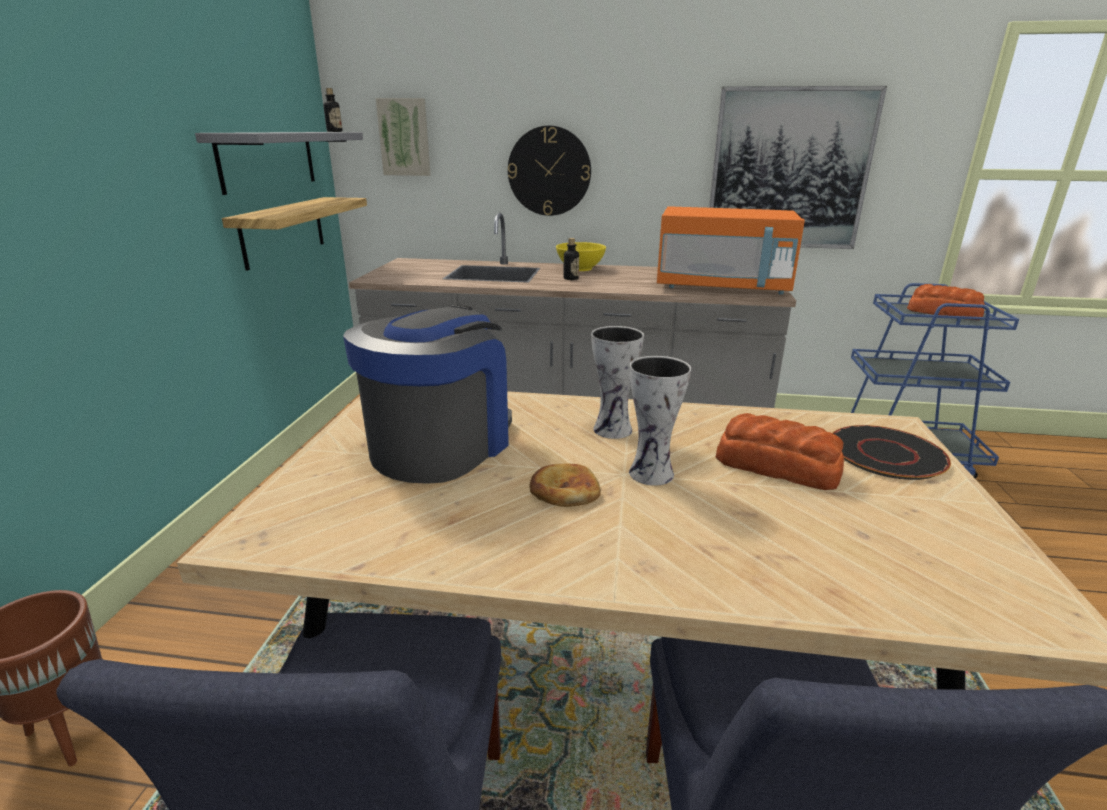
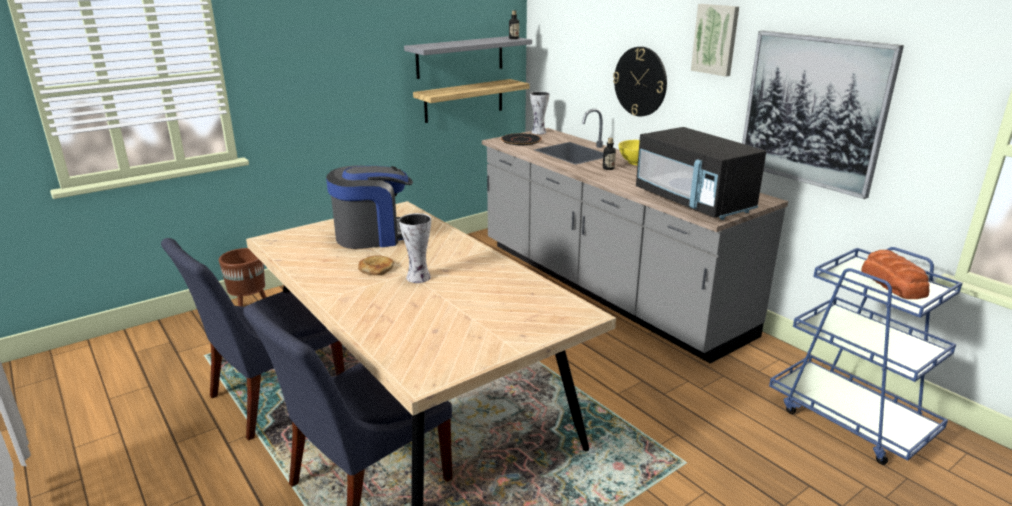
camera: 45 degrees right, 0 degrees up
(405, 137) = (562, 43): picture -> picture (716, 39)
(614, 430) = (448, 257): vase -> vase (539, 132)
(722, 287) = (693, 202): orange microwave -> black microwave
(776, 465) = (474, 298): bread -> none
(886, 454) = (537, 319): black plate -> black plate (520, 140)

